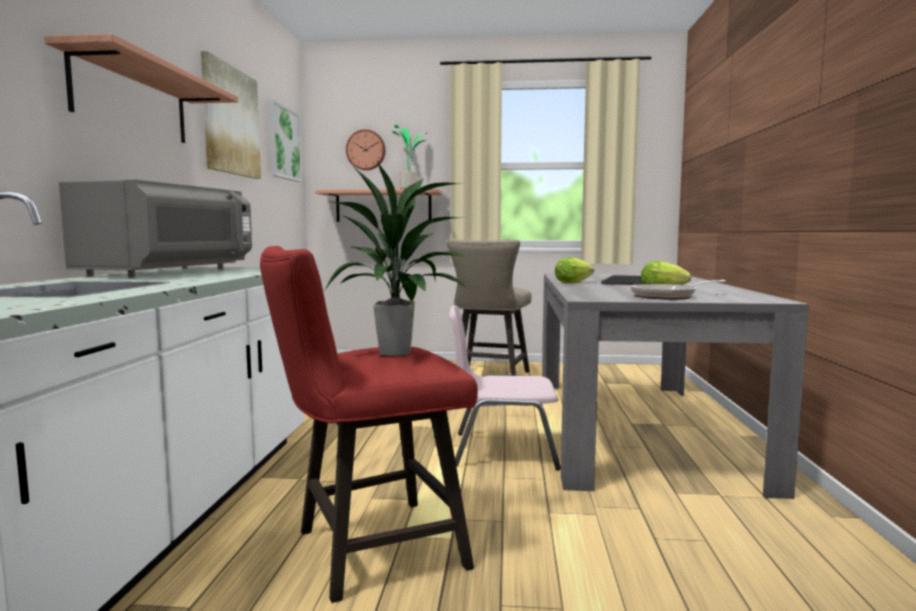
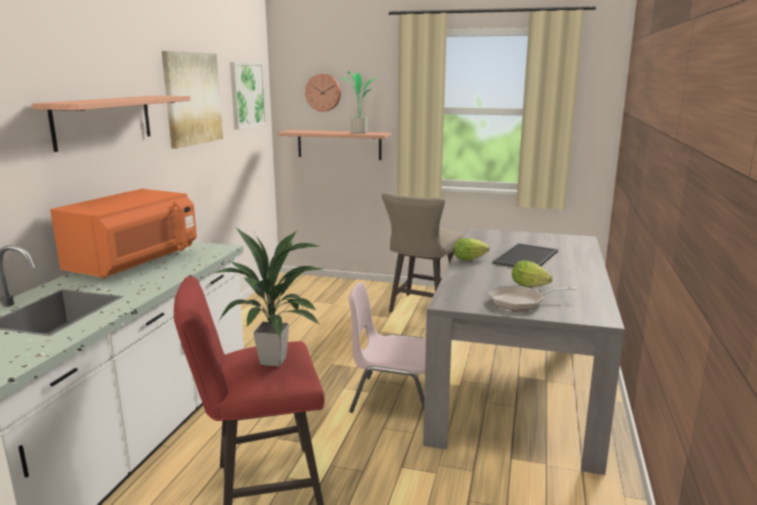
camera: 10 degrees right, 10 degrees up
(170, 272) = (134, 263): grey microwave -> orange microwave

